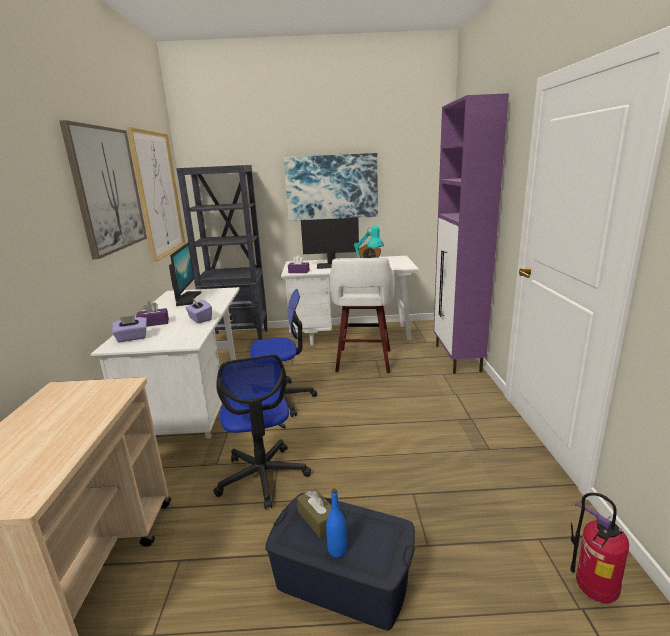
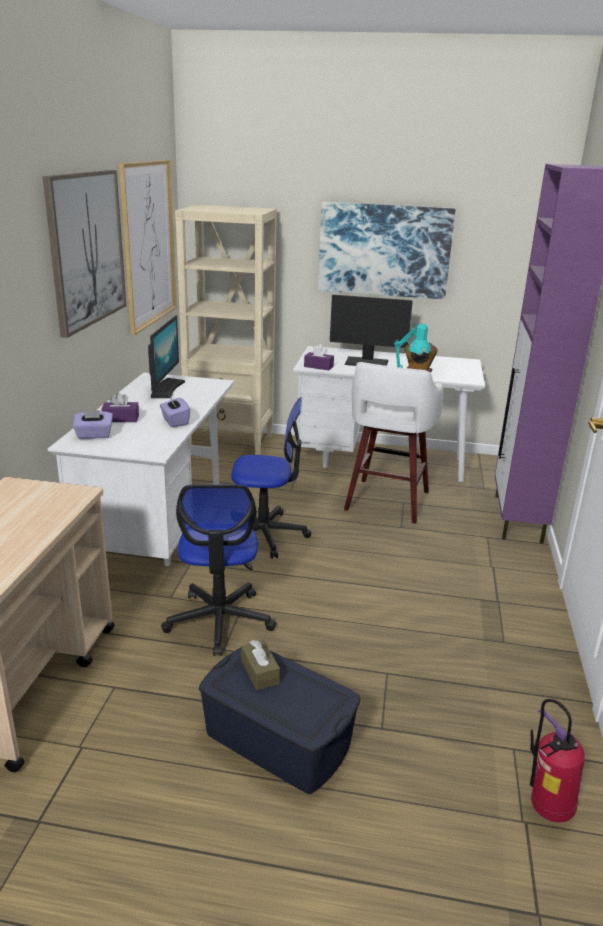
camera: 10 degrees right, 5 degrees up
(239, 339) = (231, 443): black bookcase -> beige bookcase
(337, 550) = (270, 704): blue bottle -> none

